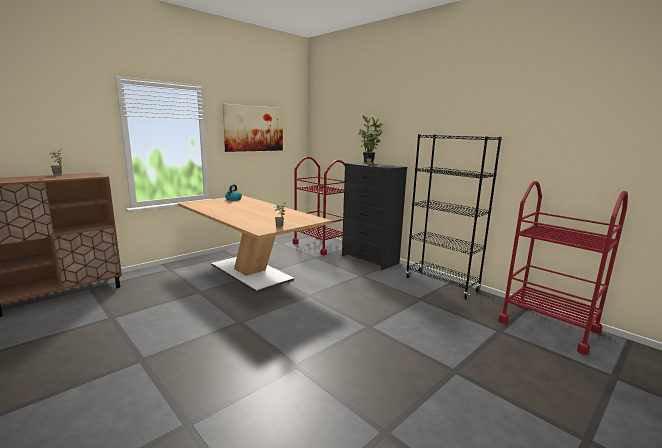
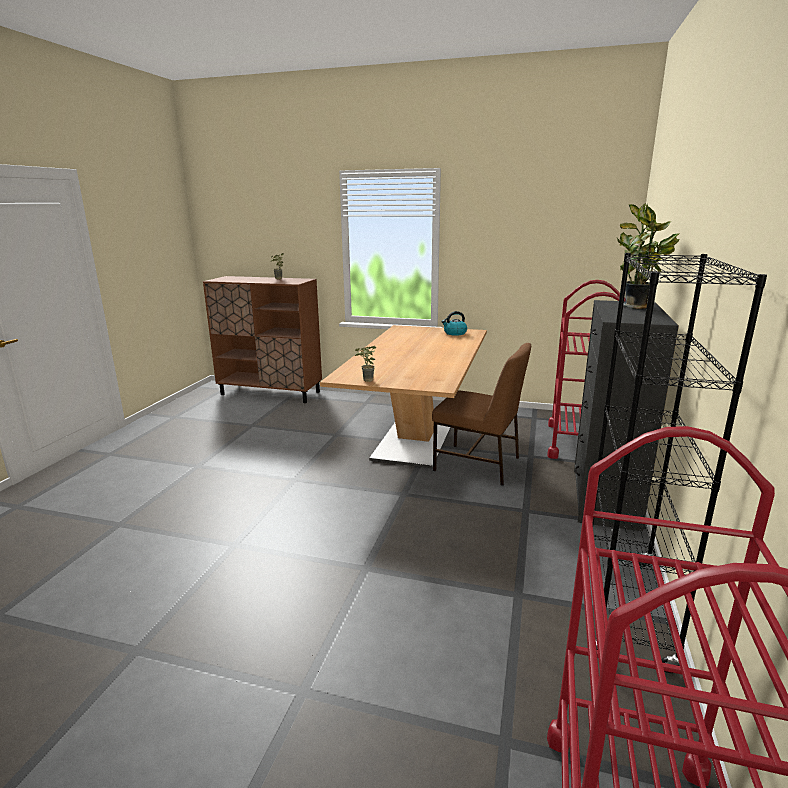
camera: 60 degrees right, 5 degrees up
(254, 128) = (520, 228): picture -> none
(306, 269) = (478, 464): none -> brown chair

